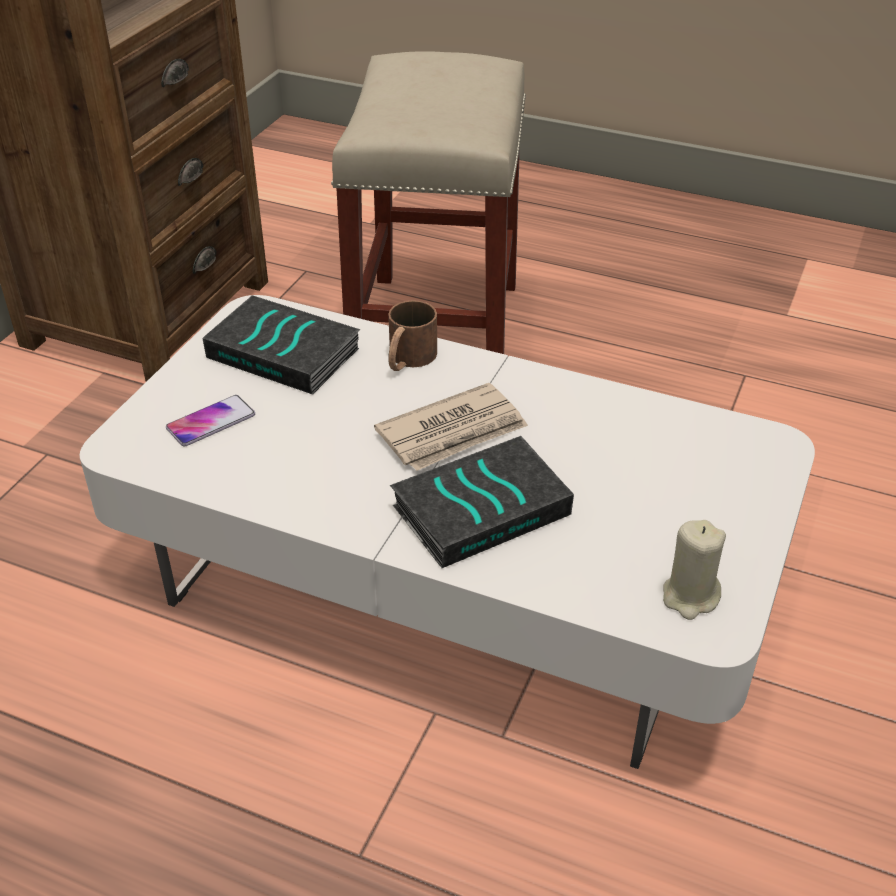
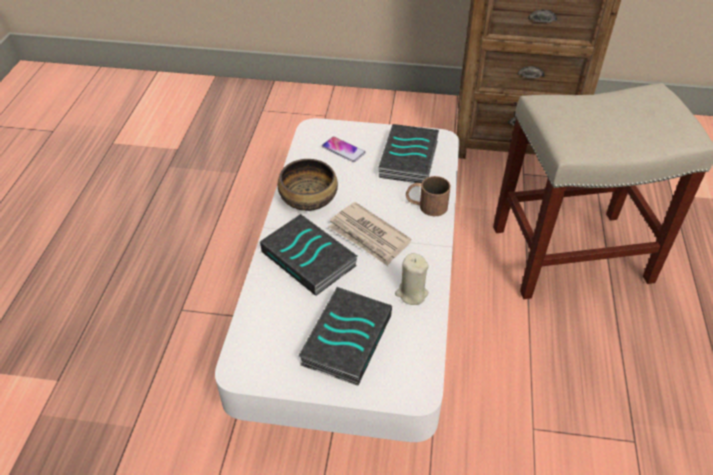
camera: 75 degrees right, 5 degrees up
(322, 487) = (308, 198): none -> bowl
(668, 496) = (345, 338): none -> book
(690, 597) = (263, 356): beige candle -> beige candle (411, 293)

